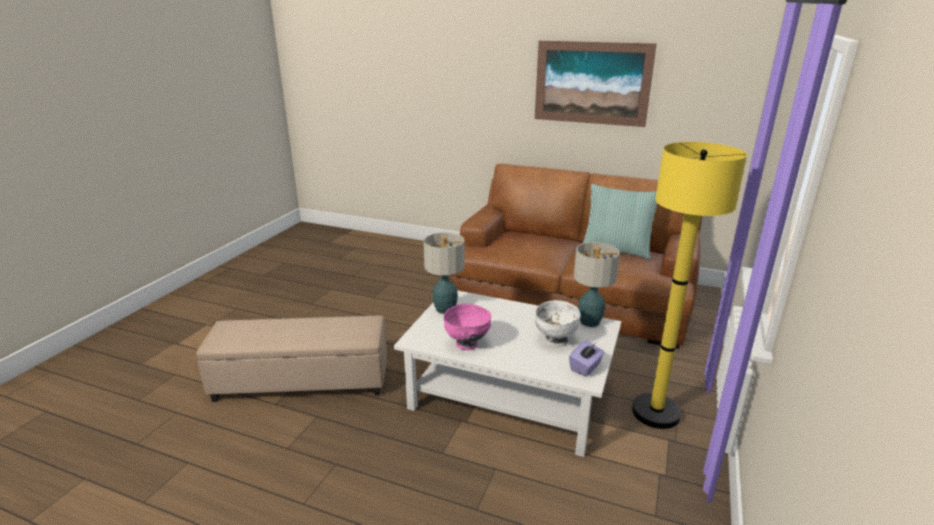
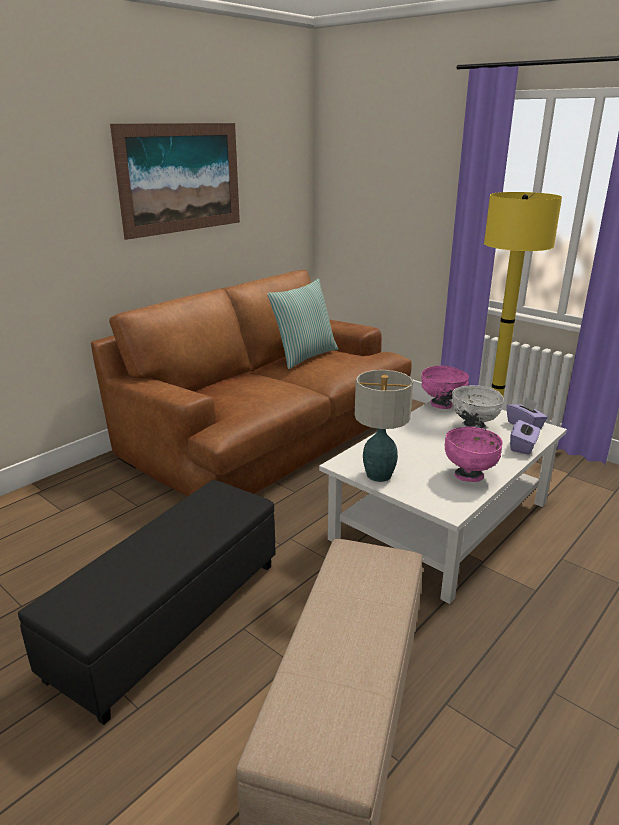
camera: 70 degrees left, 0 degrees up
(357, 313) = (168, 617): none -> black ottoman
(538, 368) = (523, 447): none -> purple tissue box
(589, 321) = (441, 405): table lamp -> pink bowl

